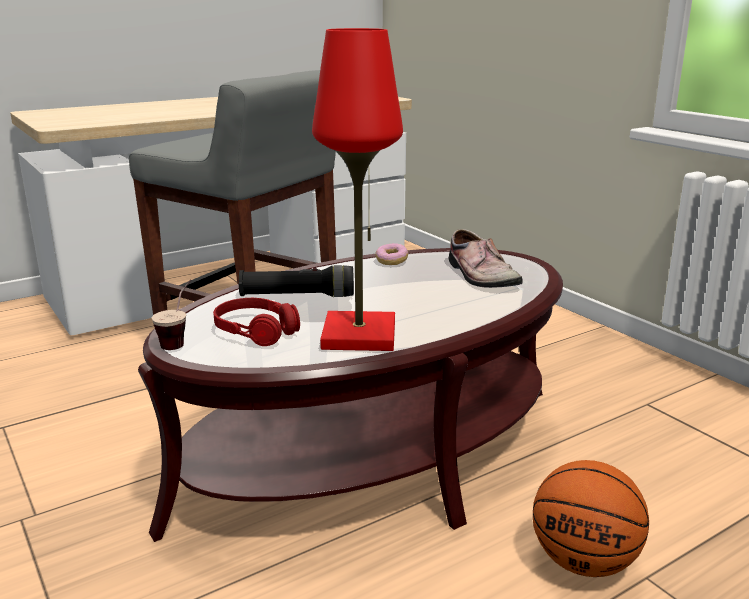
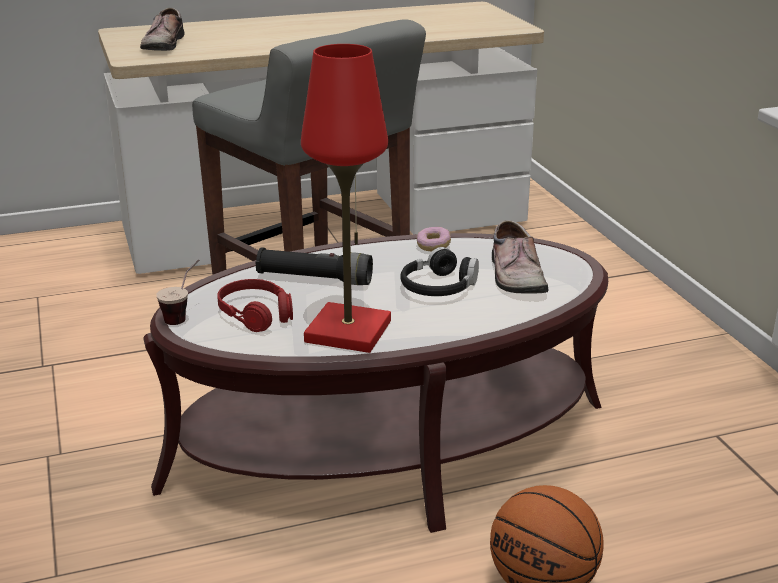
camera: 15 degrees right, 5 degrees up
(80, 117) = (162, 44): none -> shoe
(419, 291) = (438, 287): none -> black headphones

